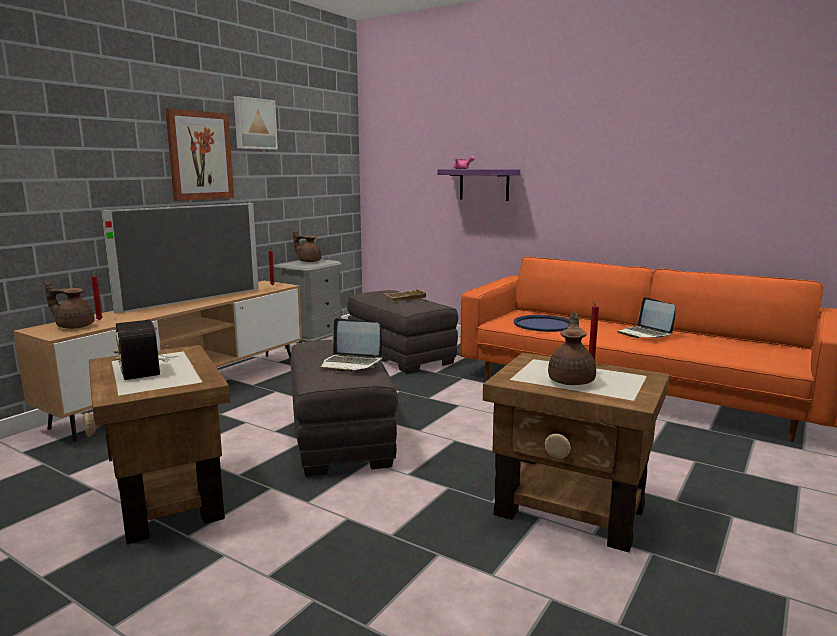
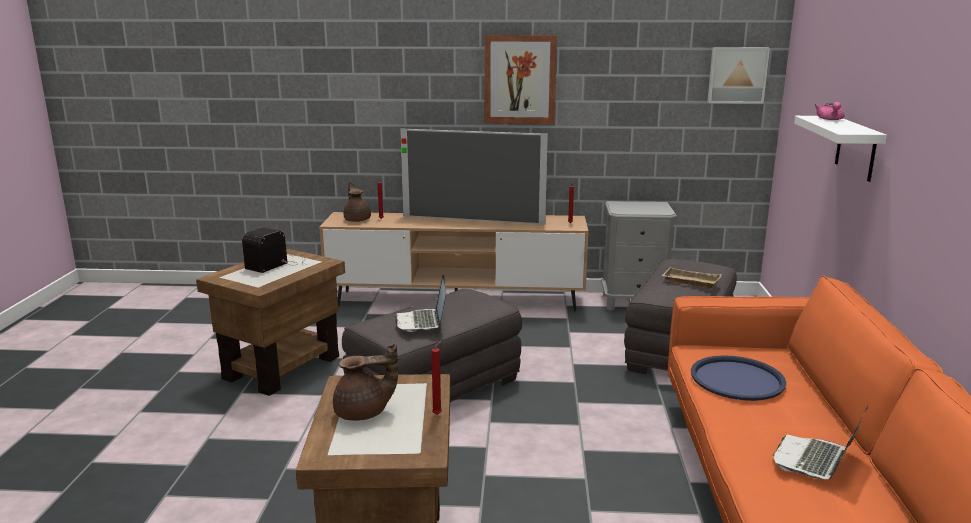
camera: 60 degrees right, 5 degrees up
(254, 124) = (596, 43): picture -> picture (737, 75)
(308, 261) = (646, 205): brown teapot -> none
(484, 184) = (856, 148): purple shelf -> white shelf

